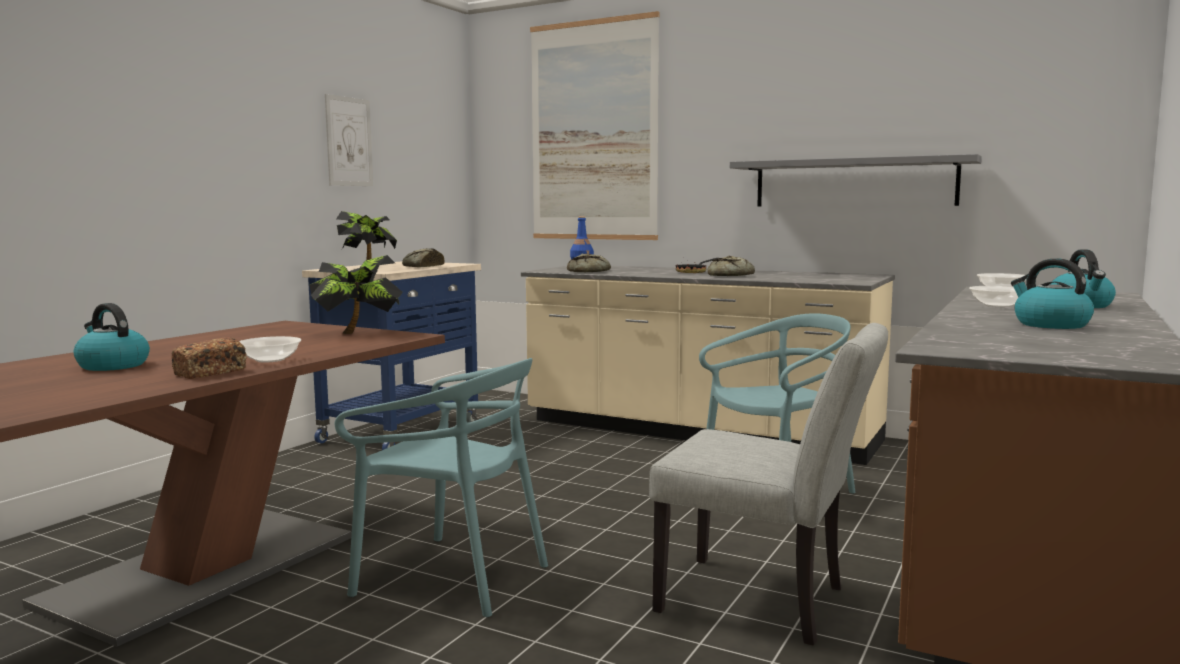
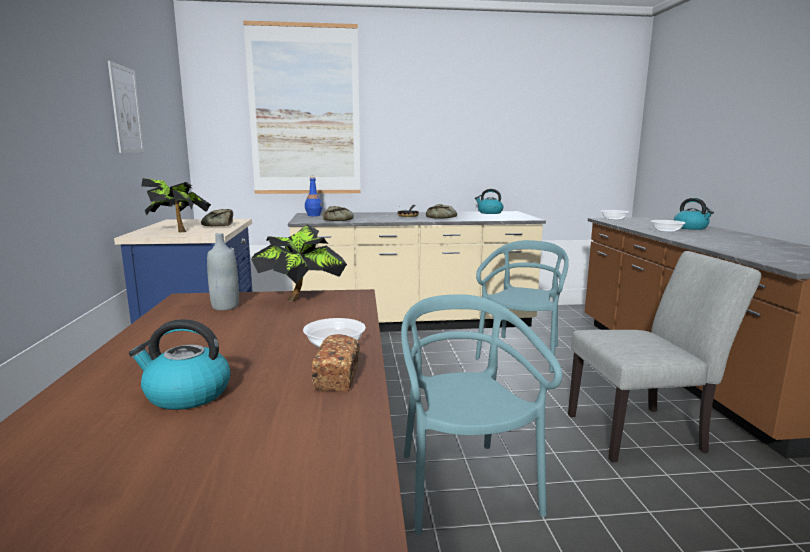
camera: 35 degrees left, 5 degrees up
(287, 331) = (225, 307): none -> grey bottle
(452, 577) = (464, 486): turquoise chair -> turquoise chair turned 90 degrees counterclockwise
(853, 183) = (492, 155): grey shelf -> none
(1050, 324) = (744, 243): kettle -> kettle (489, 212)

